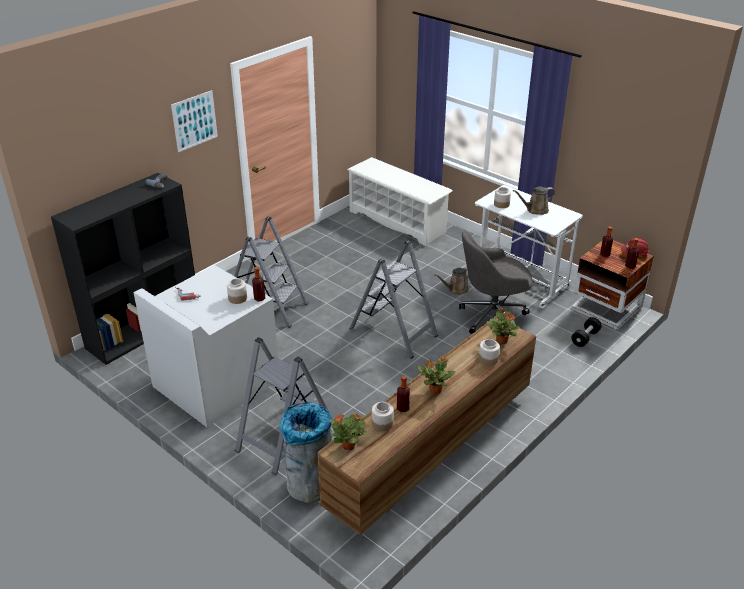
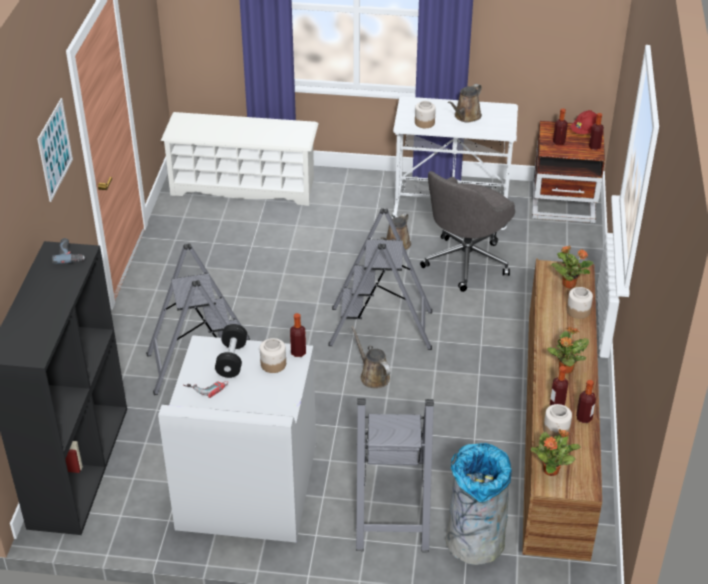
camera: 35 degrees left, 5 degrees up
(356, 357) = (373, 376): none -> brown watering can
(411, 426) = (584, 418): none -> bottle
(585, 338) = (575, 245): black dumbbell -> black dumbbell (232, 359)

